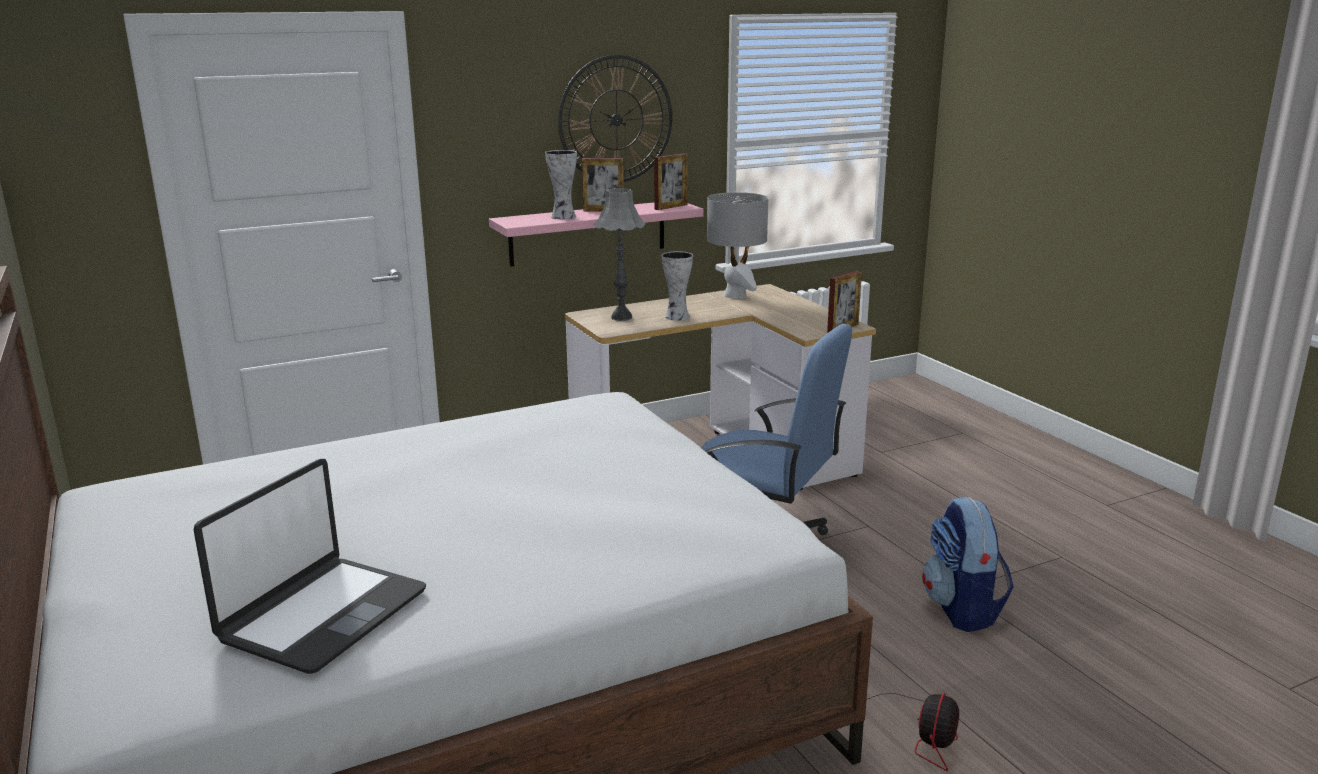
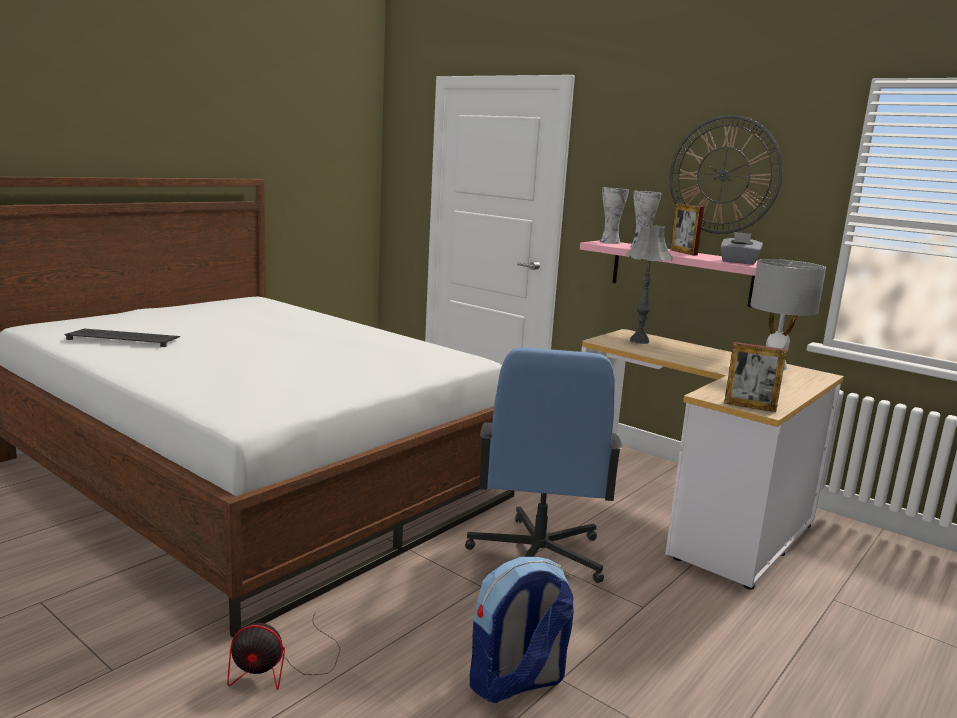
camera: 65 degrees right, 5 degrees down
(322, 615) = (125, 339): laptop -> keyboard
(671, 207) = (738, 262): picture frame -> grey tissue box
(676, 317) = (670, 354): vase -> vase (609, 242)

